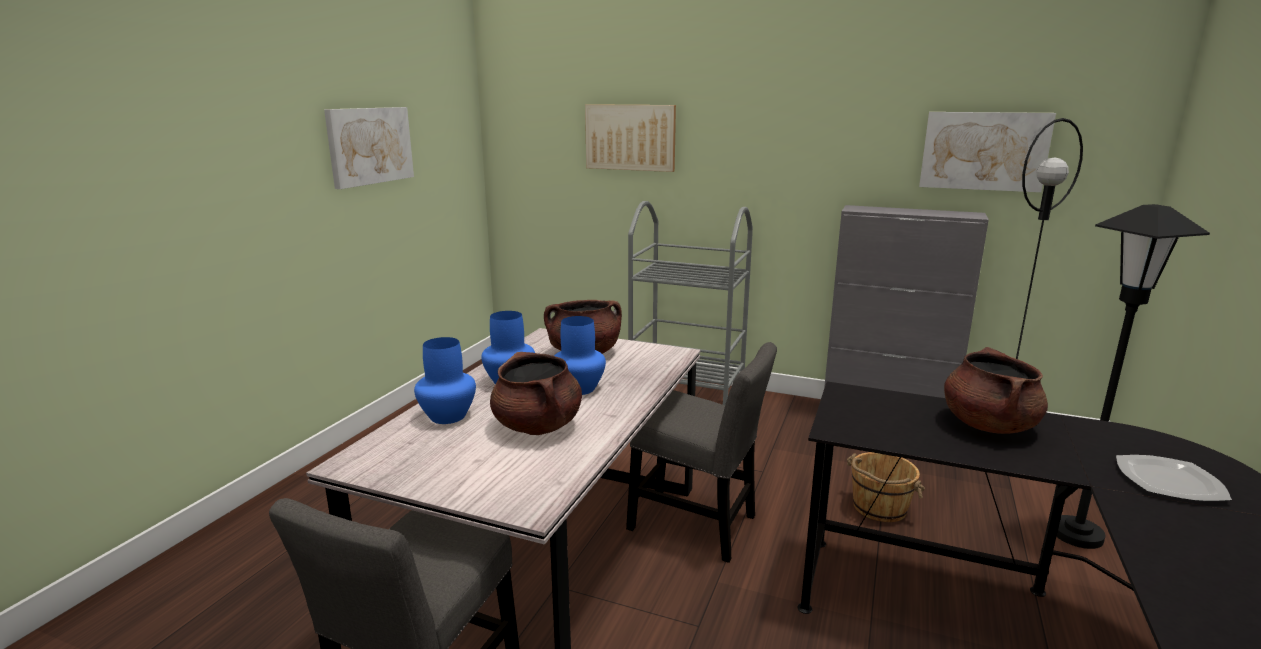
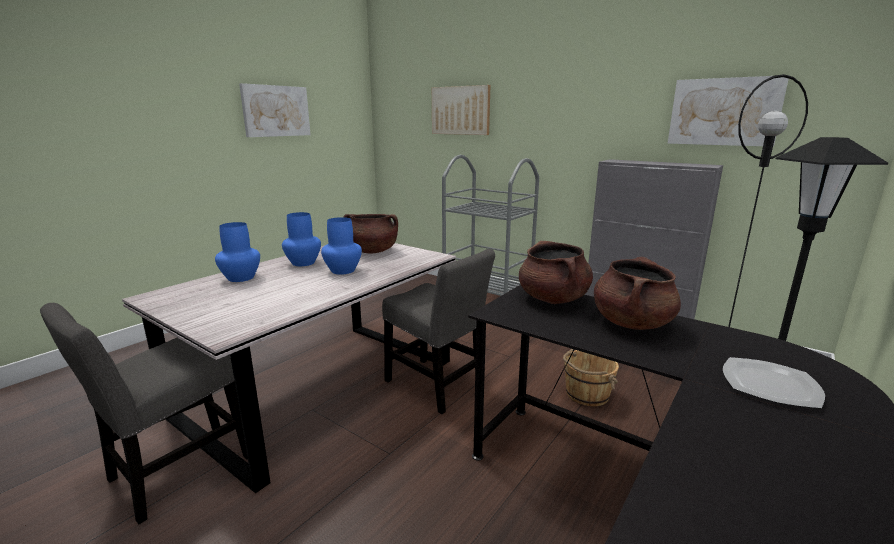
camera: 15 degrees right, 0 degrees up
(538, 426) = (289, 289): brown cooking pot -> brown cooking pot (553, 299)

